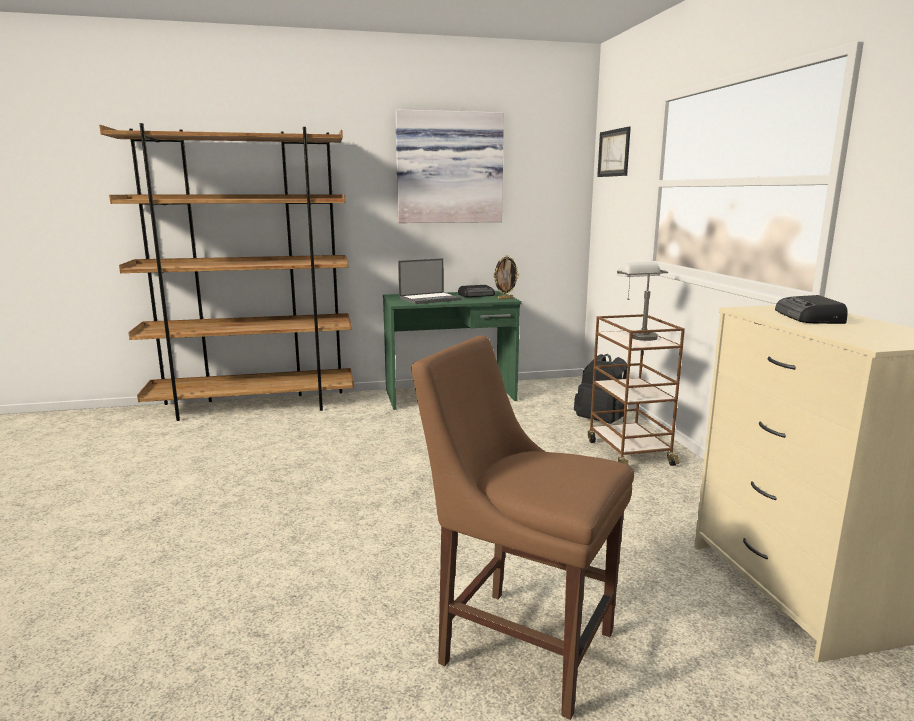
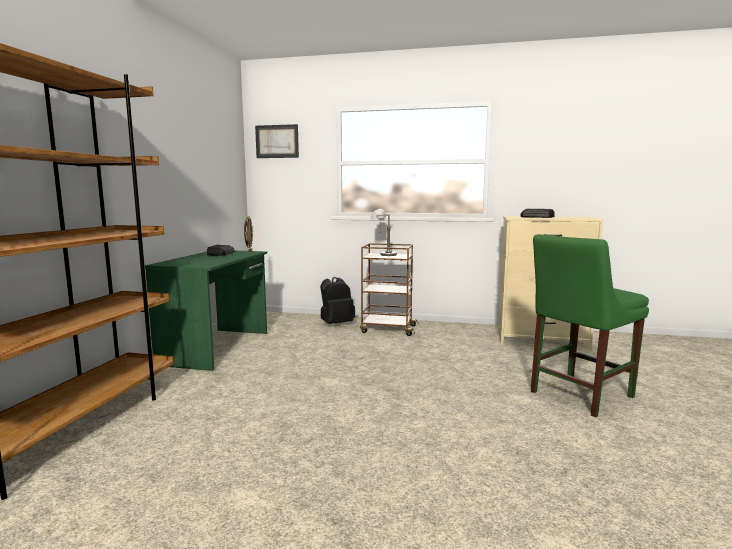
camera: 65 degrees left, 5 degrees down
(430, 299) = (206, 260): laptop -> none
(449, 168) = (178, 140): picture -> none
(519, 643) = (577, 395): brown chair -> green chair

